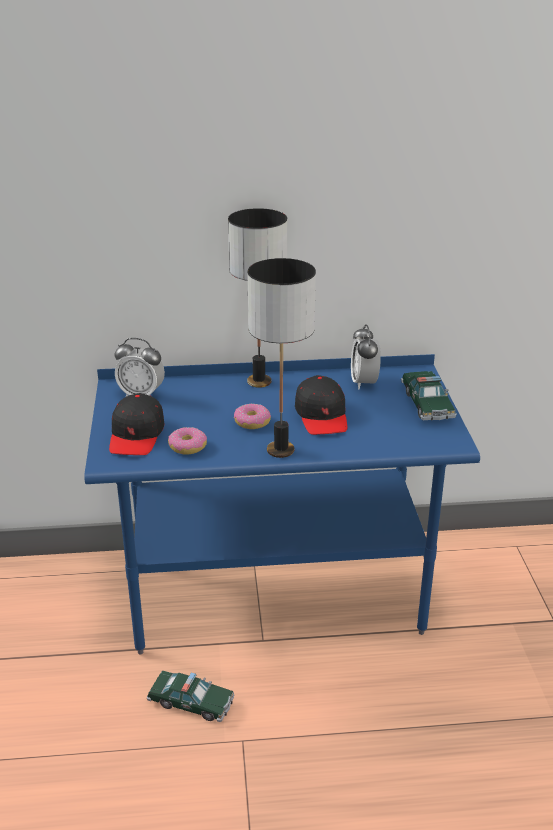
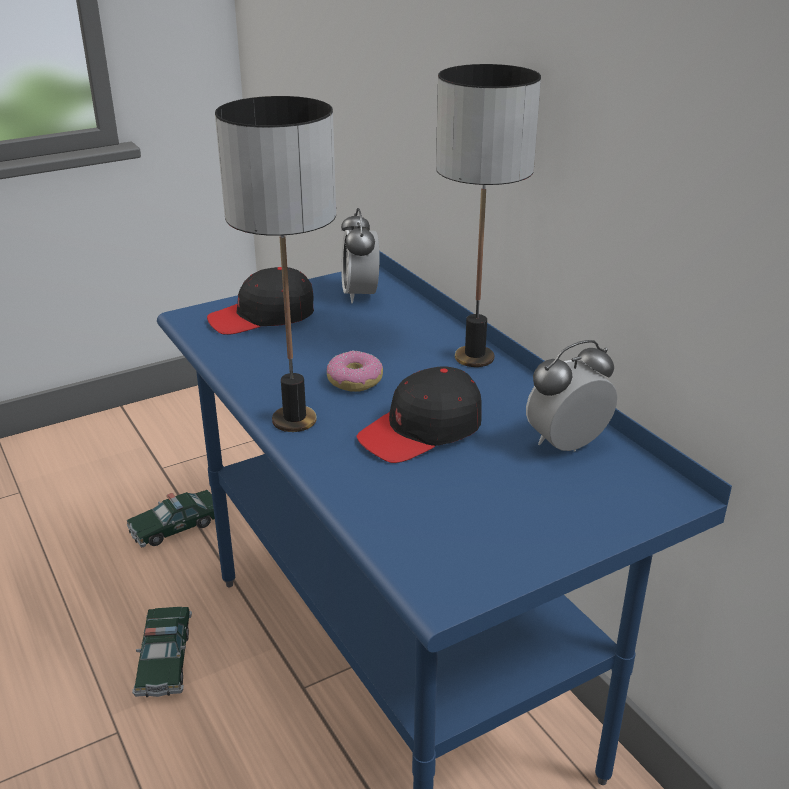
camera: 65 degrees right, 0 degrees up
(187, 447) = (257, 353): donut -> none
(427, 404) = (560, 528): toy car -> toy car (177, 526)

